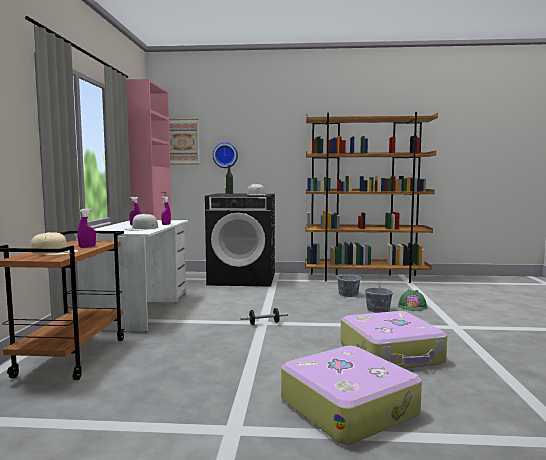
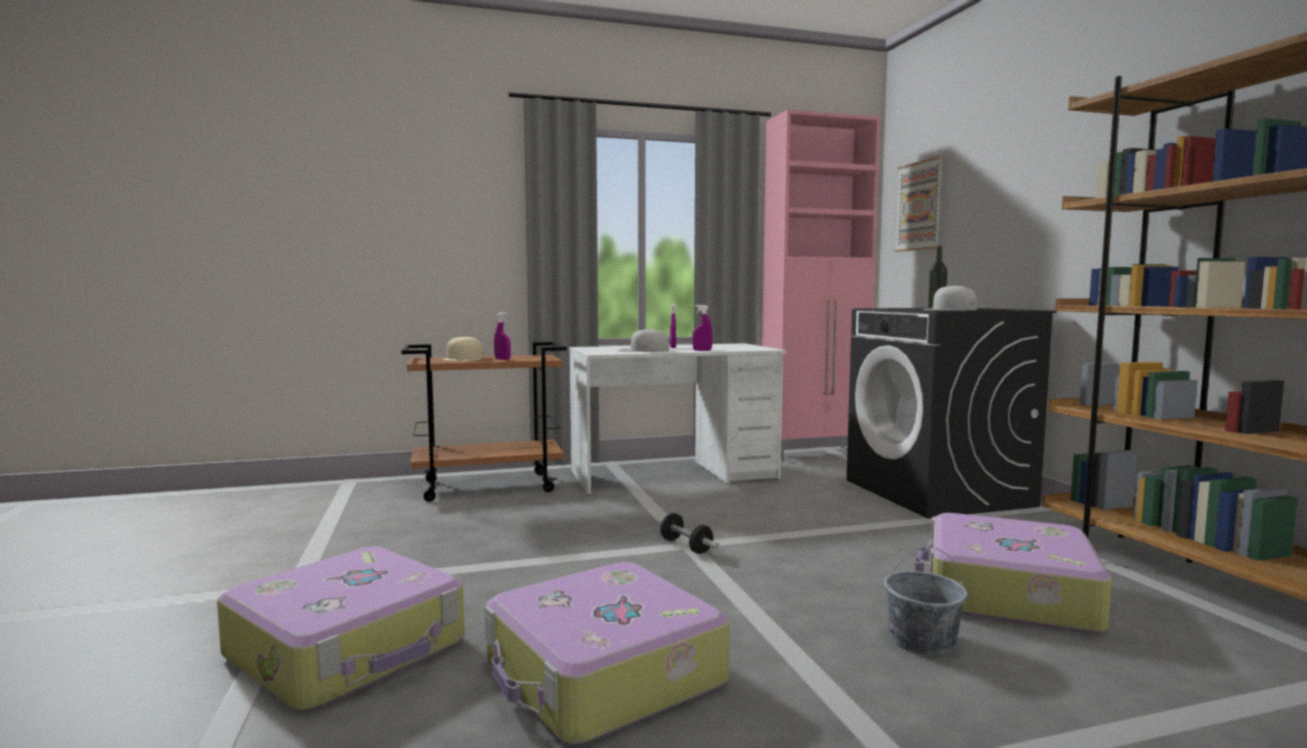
camera: 70 degrees right, 0 degrees up
(225, 155) = (978, 225): wall clock -> none
(348, 294) = (1006, 594): grey bucket -> suitcase
(412, 306) = (1040, 692): green hard hat -> none

